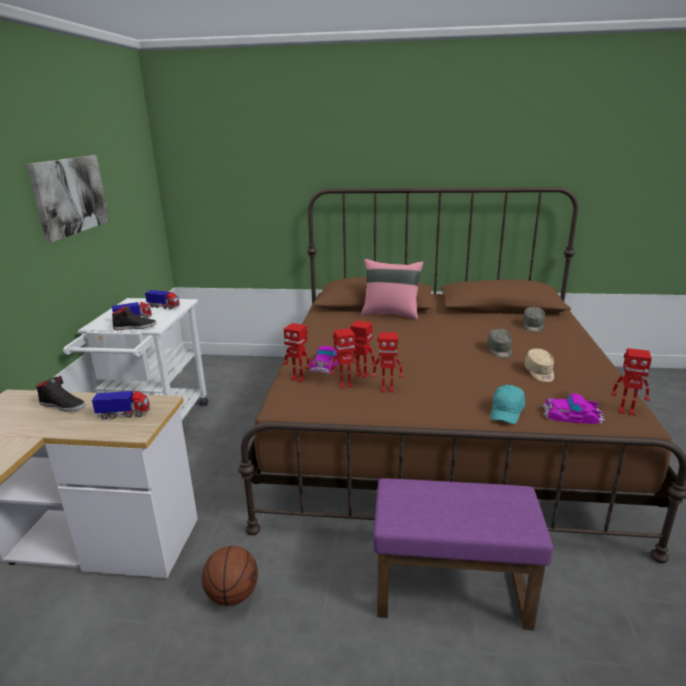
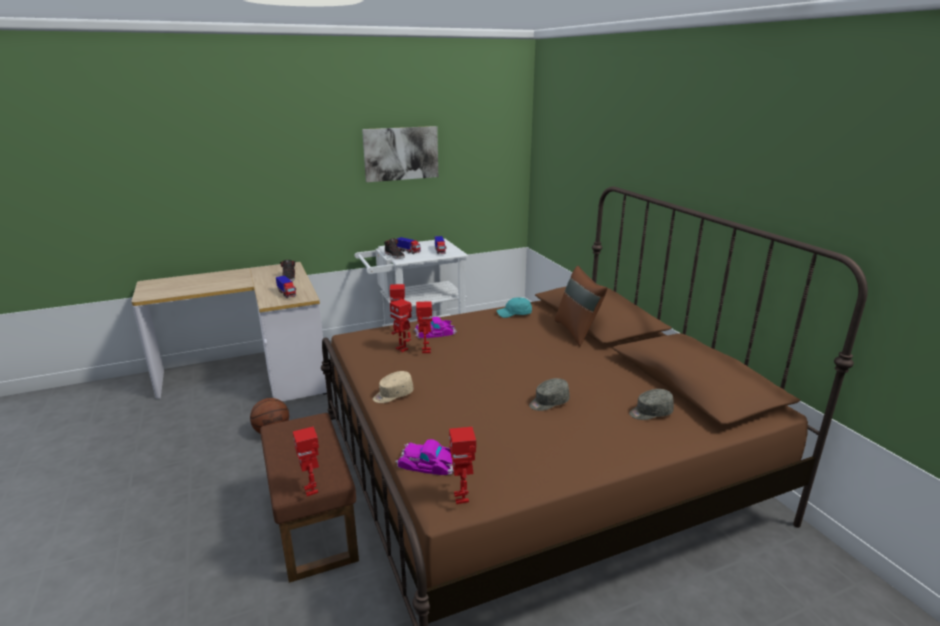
camera: 60 degrees right, 0 degrees up
(387, 389) = (408, 366): toy robot -> toy robot (312, 490)
(391, 314) = (577, 332): pink pillow -> brown pillow
(453, 590) = (315, 527): purple ottoman -> brown ottoman
(506, 412) = (408, 426): turquoise cap -> turquoise cap (514, 314)
(539, 373) = (513, 433): beige cap -> beige cap (393, 395)
(571, 415) = (428, 463): toy car -> toy car turned 60 degrees counterclockwise

